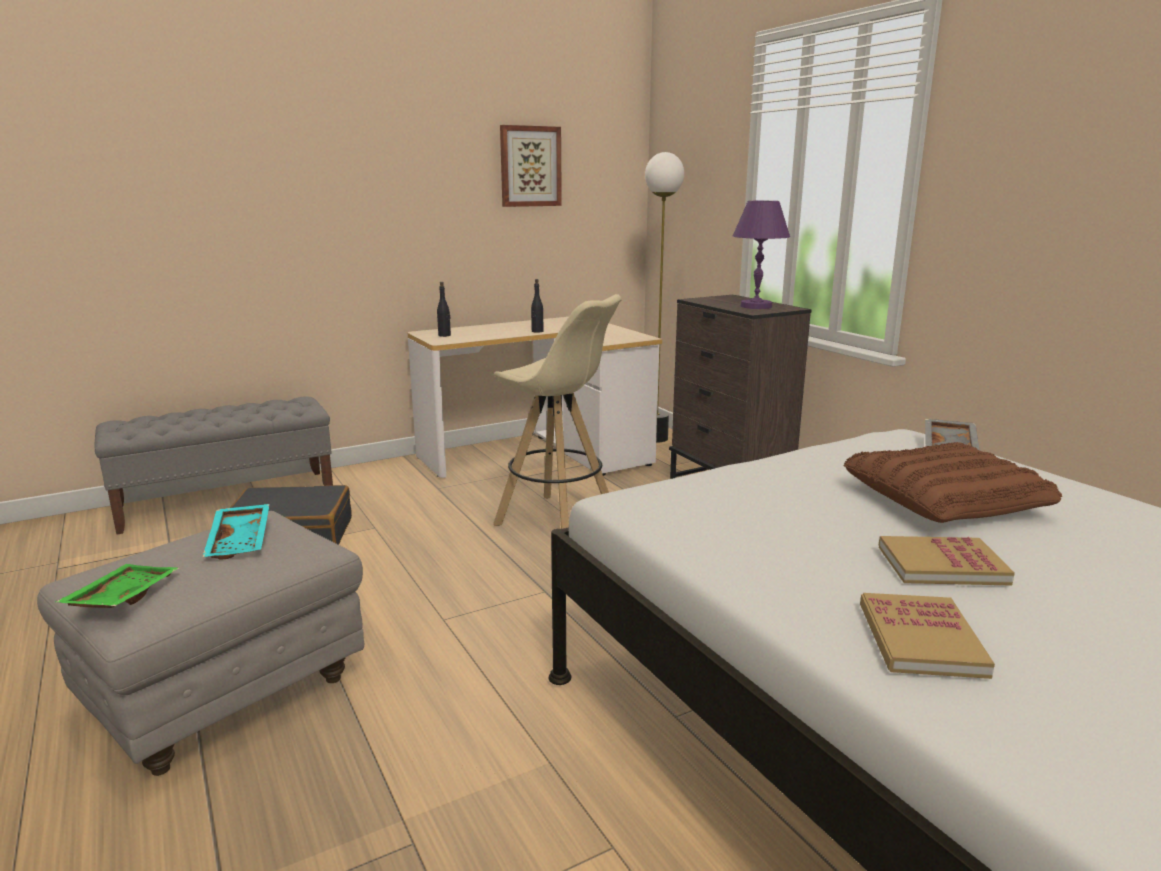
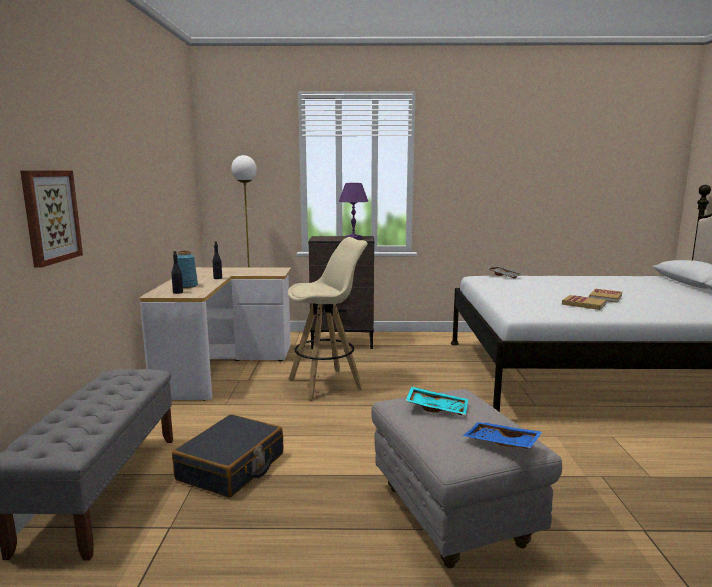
camera: 60 degrees left, 5 degrees down
(121, 597) = (501, 444): green tray -> blue tray
(478, 332) = (186, 286): none -> blue vase
(530, 166) = (166, 163): picture -> picture (50, 216)
(920, 639) = (654, 309): book -> book (583, 304)
(944, 500) = (552, 286): brown pillow -> none

